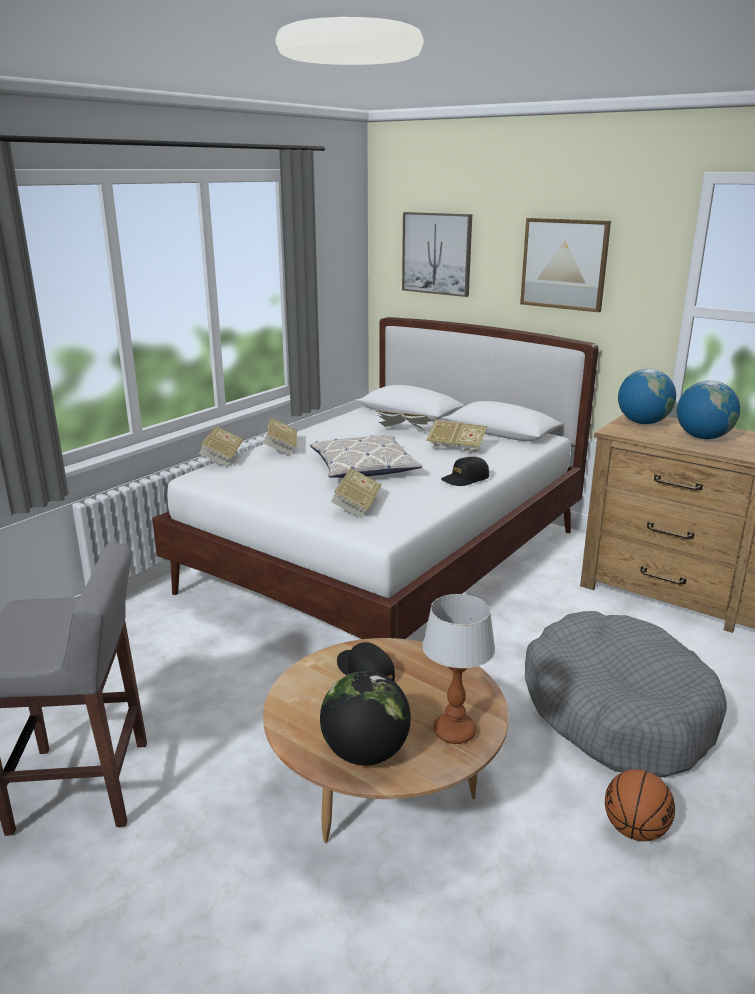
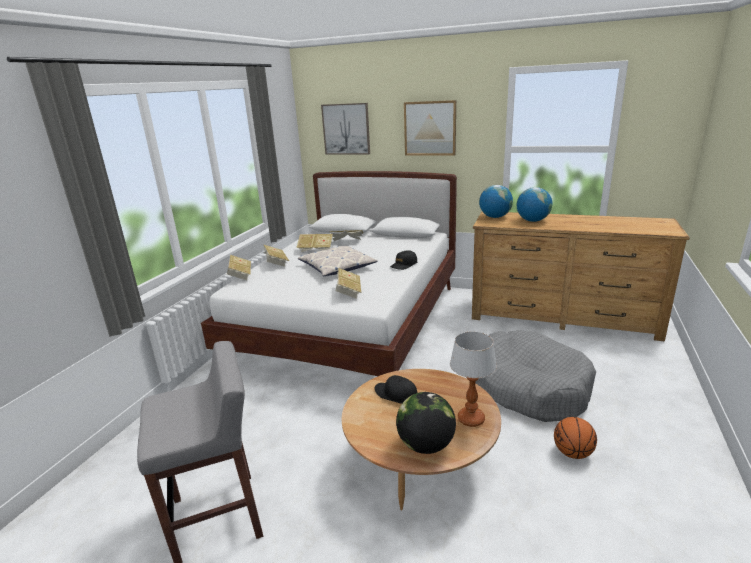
camera: 15 degrees left, 0 degrees up
(456, 448) = (386, 247): book -> book (316, 250)

